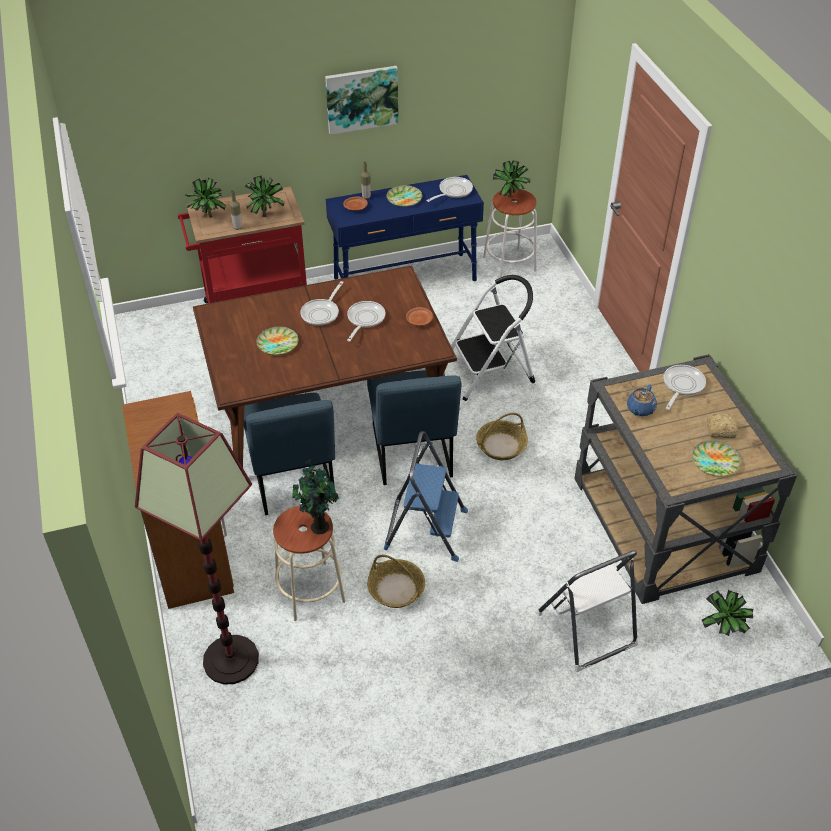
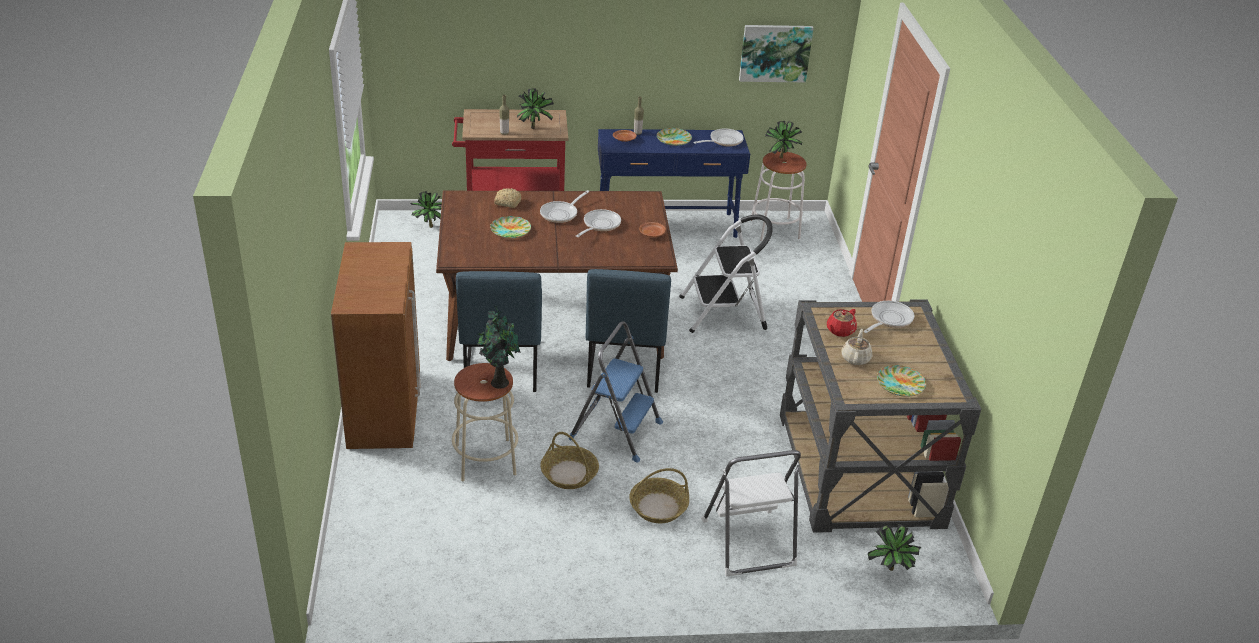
camera: 10 degrees right, 10 degrees down
(208, 218) = (480, 122): potted plant -> potted plant (428, 227)
(230, 660) = (389, 501): floor lamp -> none
(361, 98) = (645, 34): picture -> picture (775, 52)
(501, 446) = (714, 376): basket -> basket (658, 507)
(640, 409) = (840, 331): blue teapot -> red teapot
(664, 439) = (855, 358): none -> beige teapot
(719, 430) = (914, 360): bread -> bread (507, 202)

